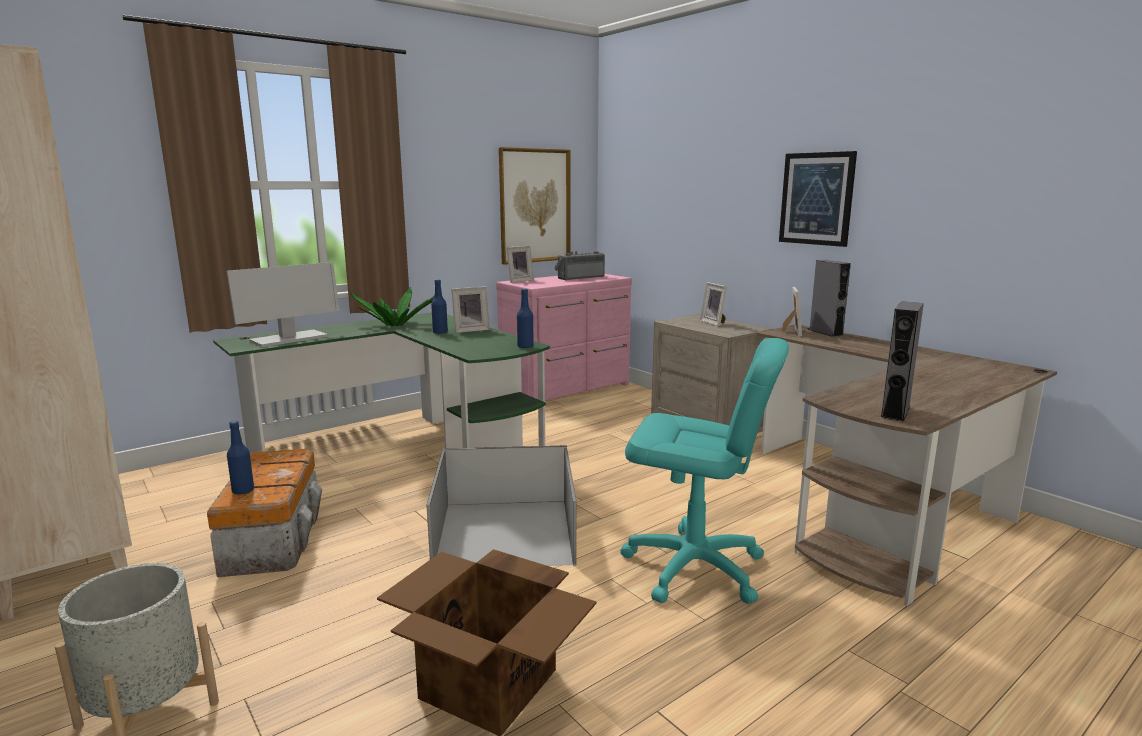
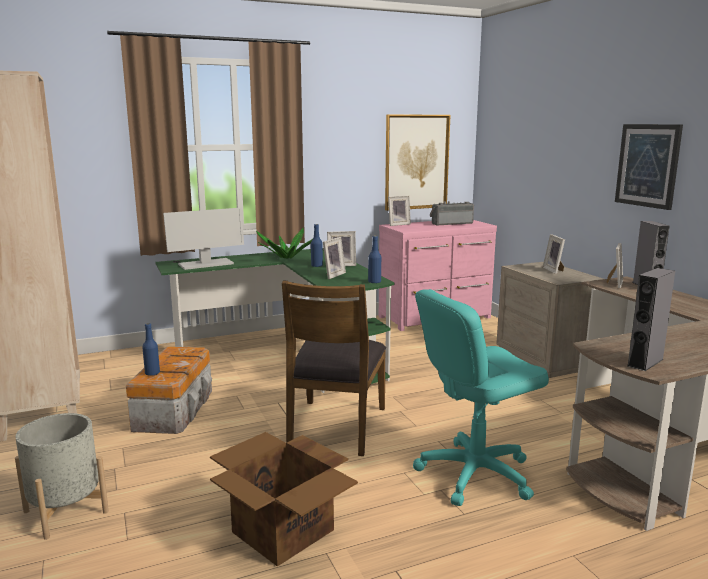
camera: 15 degrees right, 0 degrees up
(467, 342) = (332, 275): none -> picture frame
(503, 533) = (336, 427): black storage box -> brown chair
(694, 568) = (475, 474): turquoise office chair -> turquoise office chair turned 120 degrees clockwise

